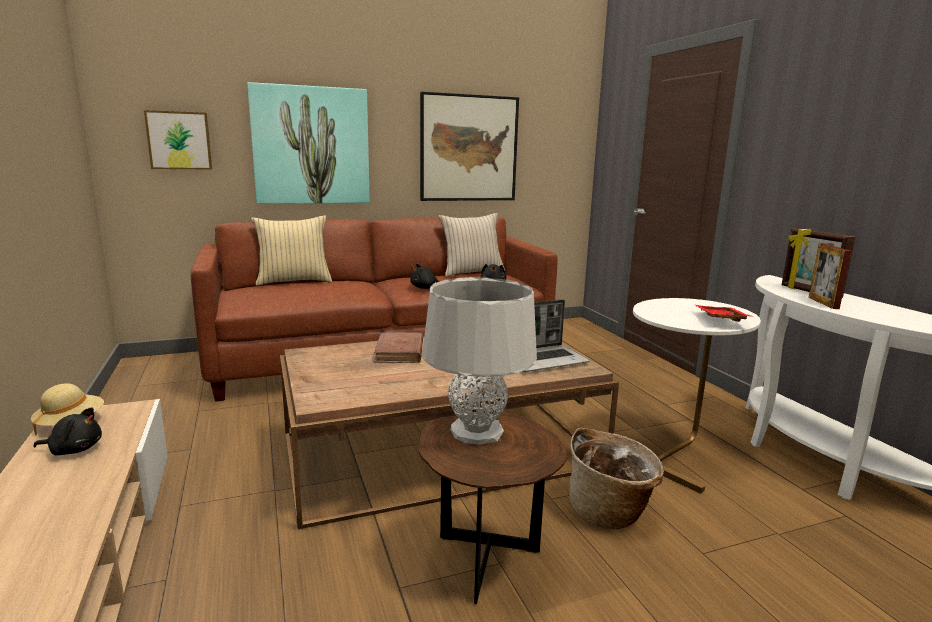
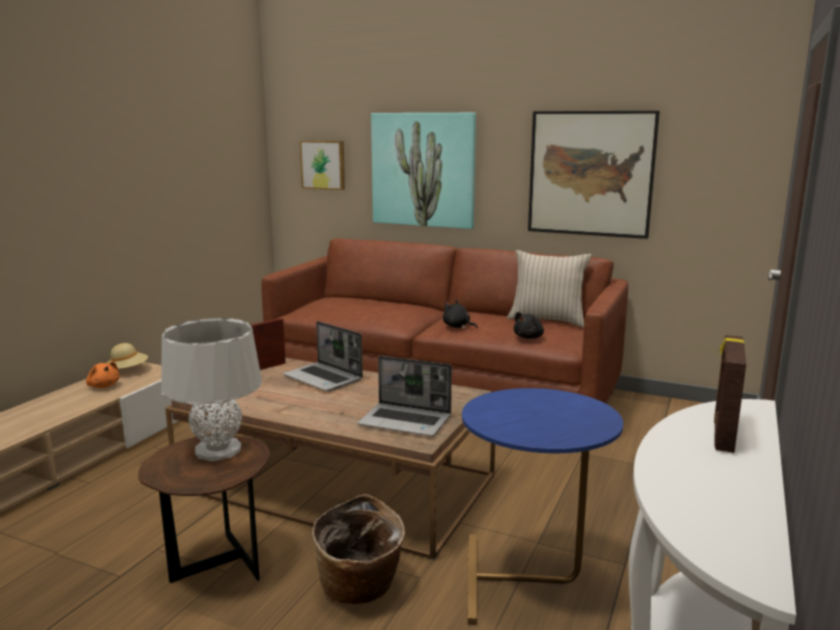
camera: 45 degrees right, 0 degrees up
(74, 449) = (103, 386): black plush toy -> orange plush toy
(294, 282) = (373, 298): beige pillow -> none
(399, 351) = (324, 378): brown book -> laptop
(675, 452) = (530, 581): white side table -> blue side table
(719, 320) = (536, 429): red tray -> none
(823, 303) = (674, 449): picture frame -> picture frame (268, 367)

